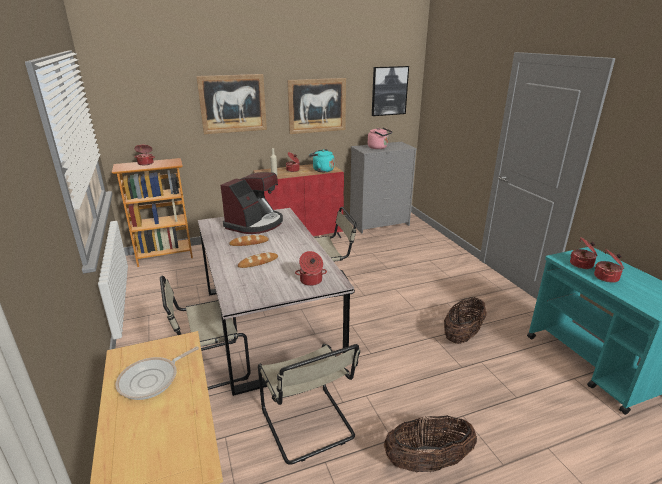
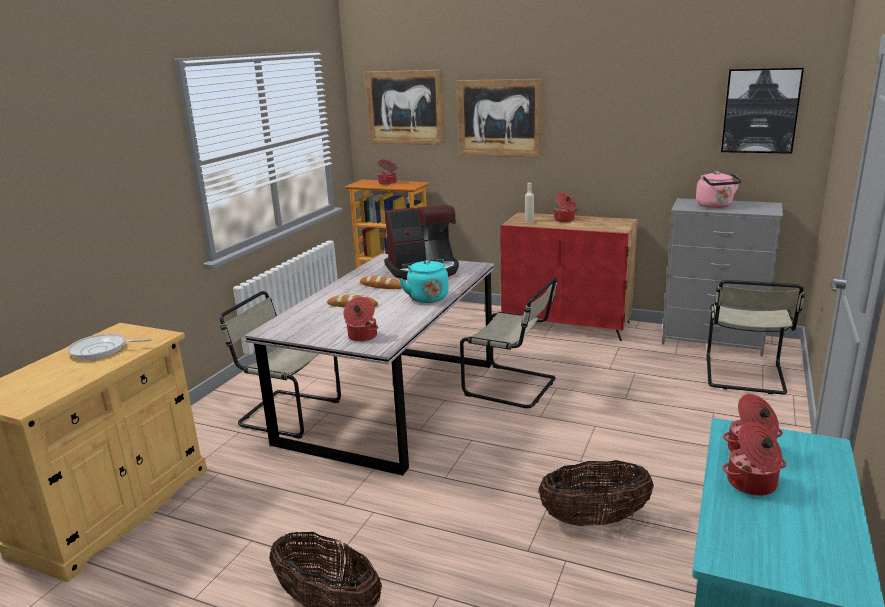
camera: 45 degrees right, 5 degrees down
(309, 426) = (284, 505): beige chair -> beige chair (744, 377)
(317, 105) = (622, 128): picture -> picture (405, 107)
(322, 170) = (601, 226): turquoise kettle -> turquoise kettle (426, 297)

